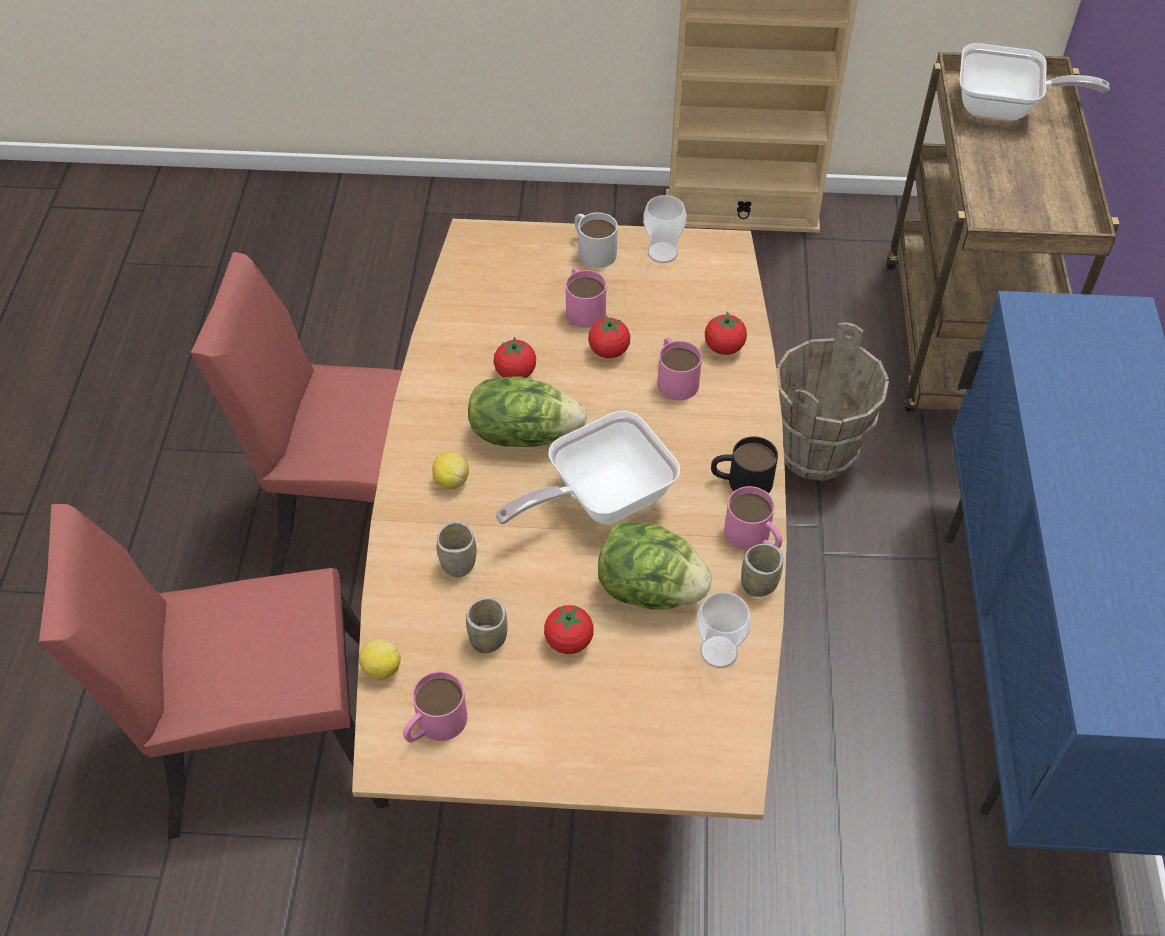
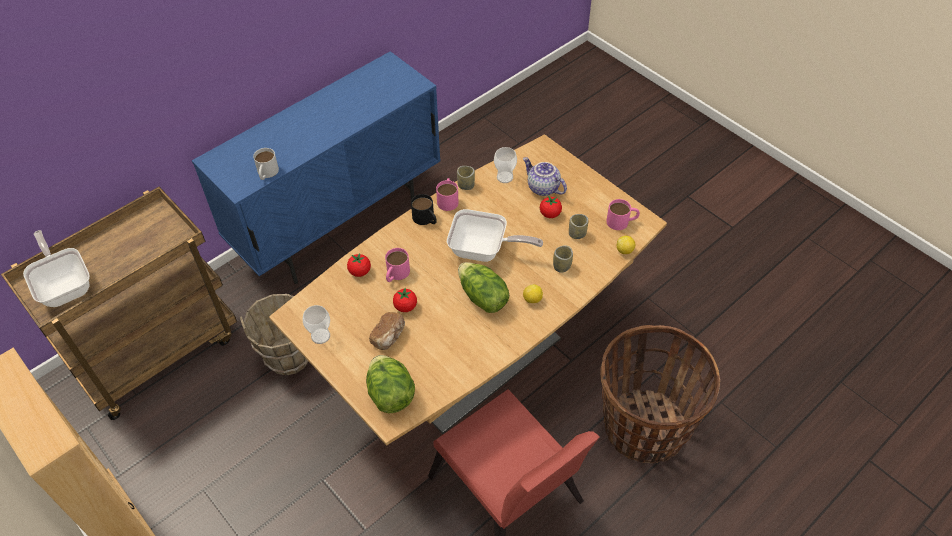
camera: 135 degrees left, 0 degrees up
(258, 735) = (643, 428): red chair -> basket
(515, 373) = (455, 327): tomato -> none
(583, 307) = (389, 336): pink mug -> bread
(592, 249) = (347, 364): white mug -> white mug (266, 173)
(634, 682) = (542, 188): none -> teapot
(649, 589) = (504, 209): lettuce -> lettuce (390, 395)

